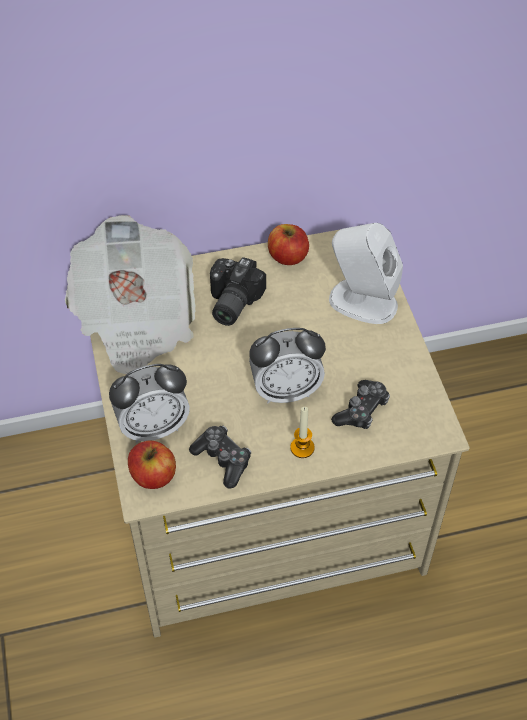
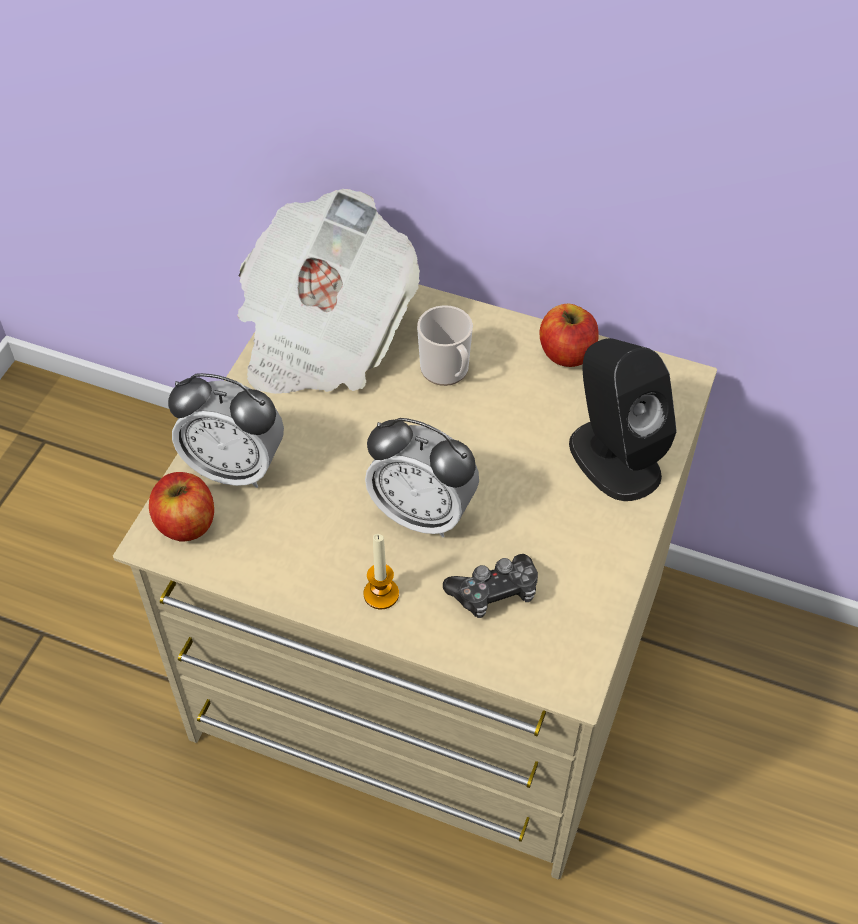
camera: 35 degrees right, 0 degrees up
(223, 459) = (277, 552): game controller -> none
(230, 302) = (447, 371): camera -> mug
(362, 301) = (614, 458): white speaker -> black speaker

